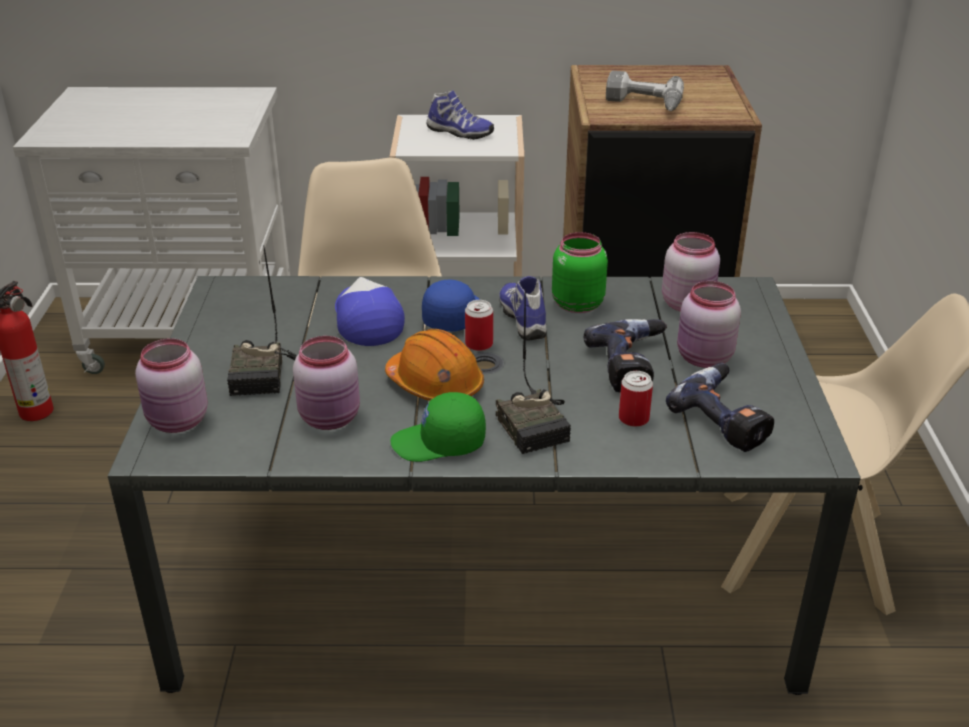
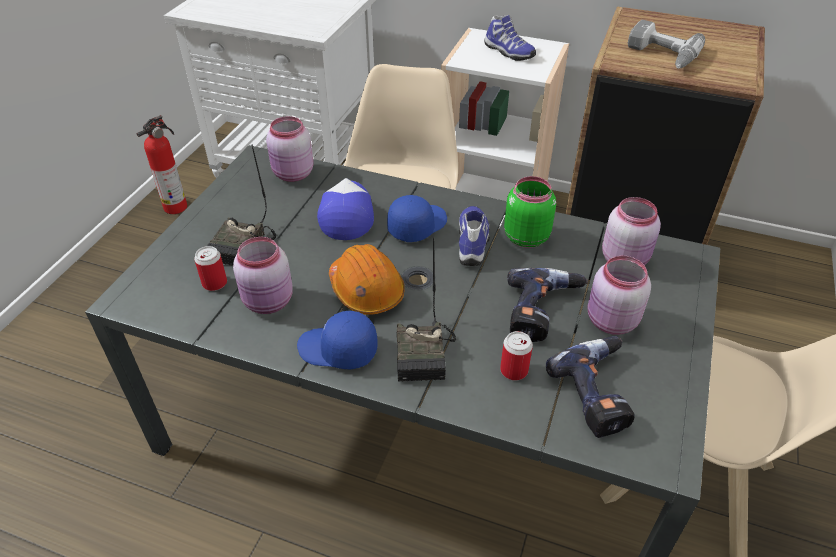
camera: 20 degrees right, 10 degrees up
(178, 422) = (159, 275): pink jar -> pink jar (293, 174)
(439, 443) = (337, 350): green cap -> blue cap
(479, 344) = (422, 259): can -> can (214, 283)

